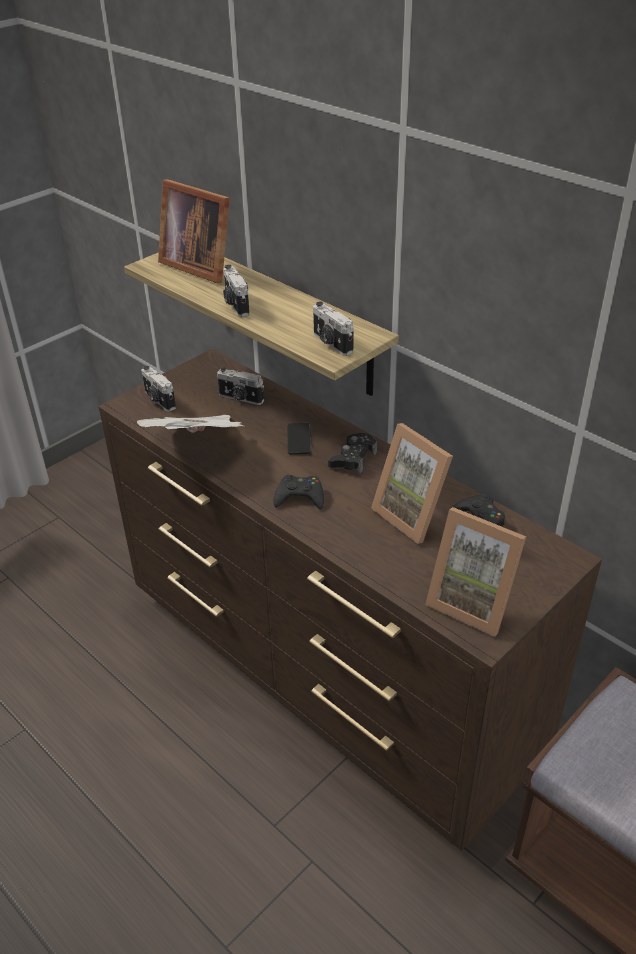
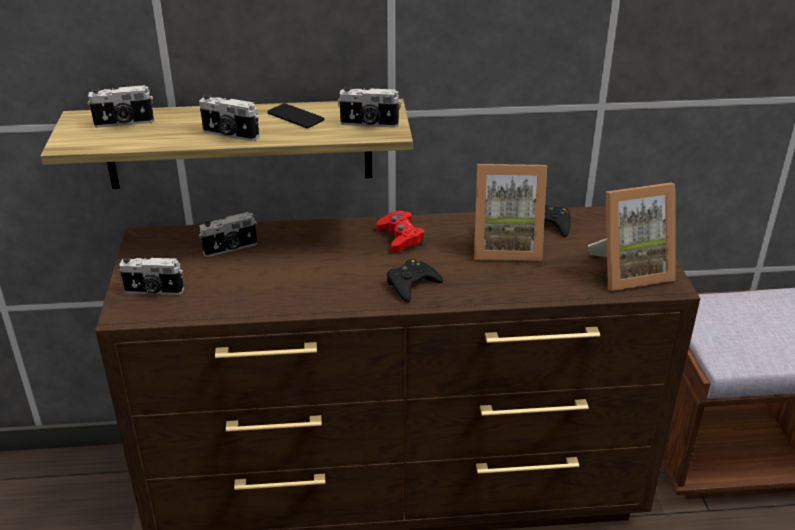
camera: 50 degrees left, 5 degrees down
(197, 445) = (259, 301): newspaper -> none
(199, 265) = (124, 123): picture frame -> camera
(299, 439) = (336, 249): phone -> phone (295, 117)
(353, 458) = (400, 238): black game controller -> red game controller

